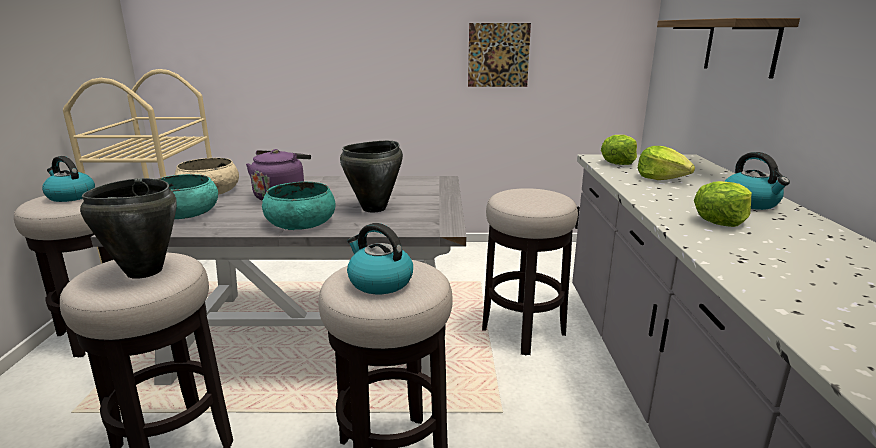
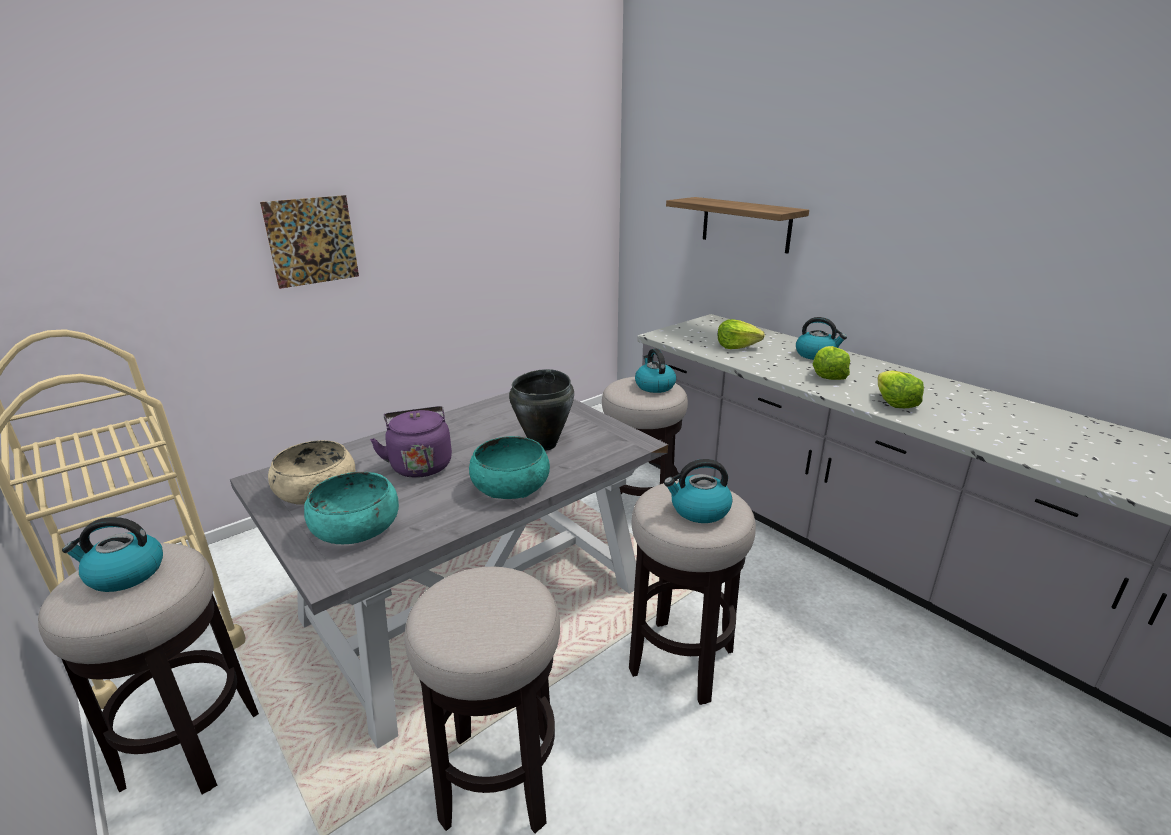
camera: 40 degrees left, 5 degrees up
(143, 271) = (494, 601): black cooking pot -> none
(498, 55) = (494, 237): picture -> picture (312, 241)
(542, 197) = (654, 386): none -> kettle
(618, 162) = (681, 336): lettuce -> lettuce (894, 403)

